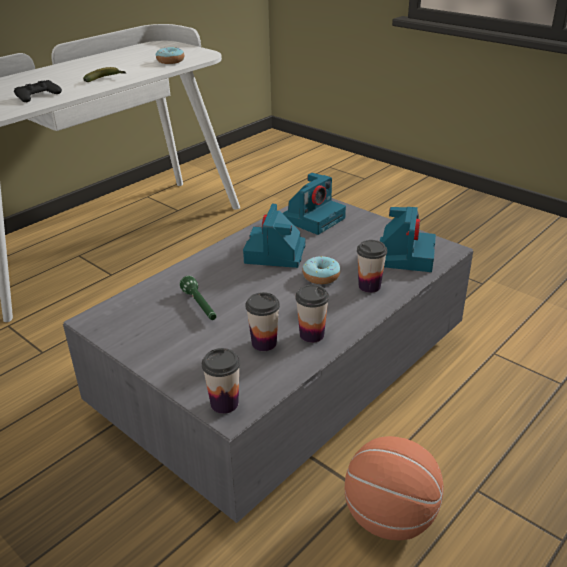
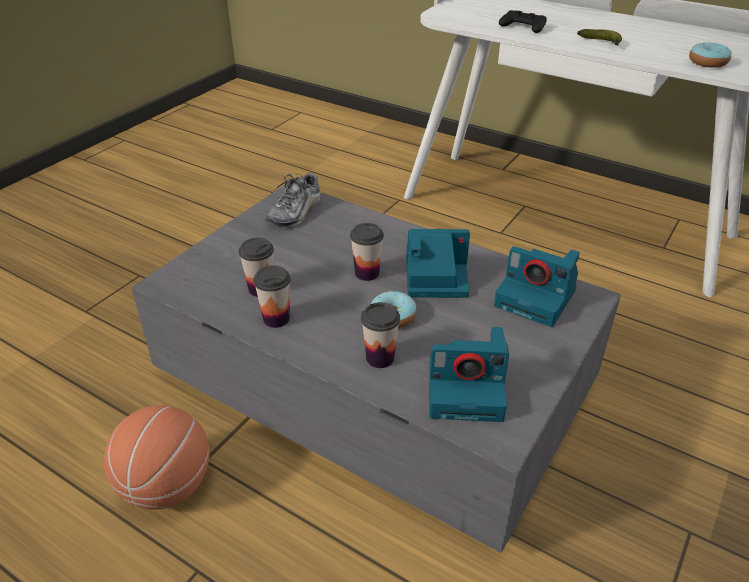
camera: 80 degrees right, 5 degrees up
(134, 318) = (295, 212): none -> shoe
(200, 306) = (319, 243): green flashlight -> none
(224, 403) = (175, 277): cup -> cup (367, 273)

